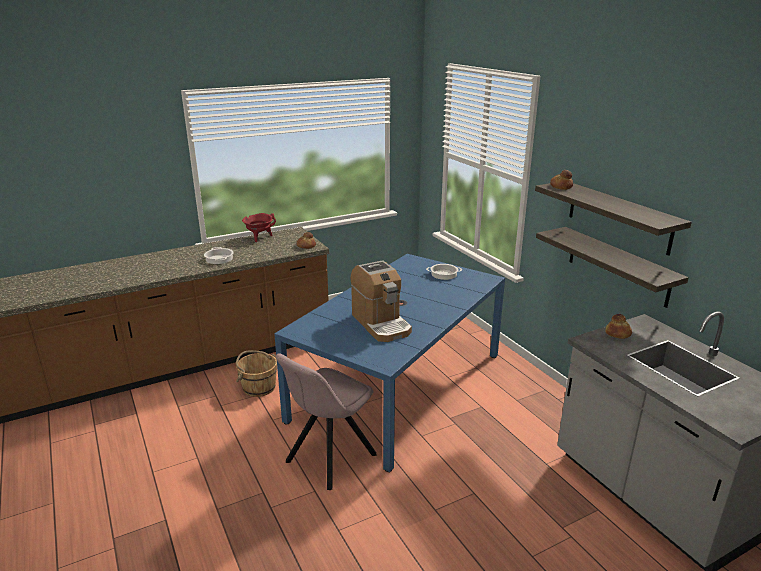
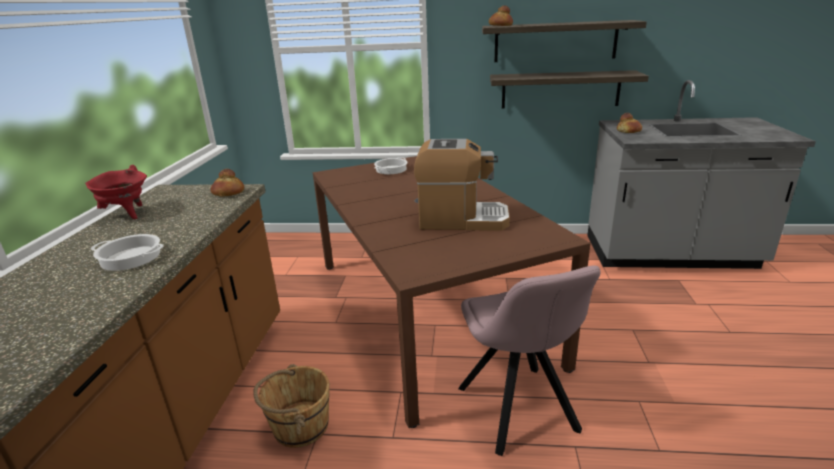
camera: 55 degrees left, 0 degrees up
(398, 386) = (427, 310): blue dining table -> brown dining table

